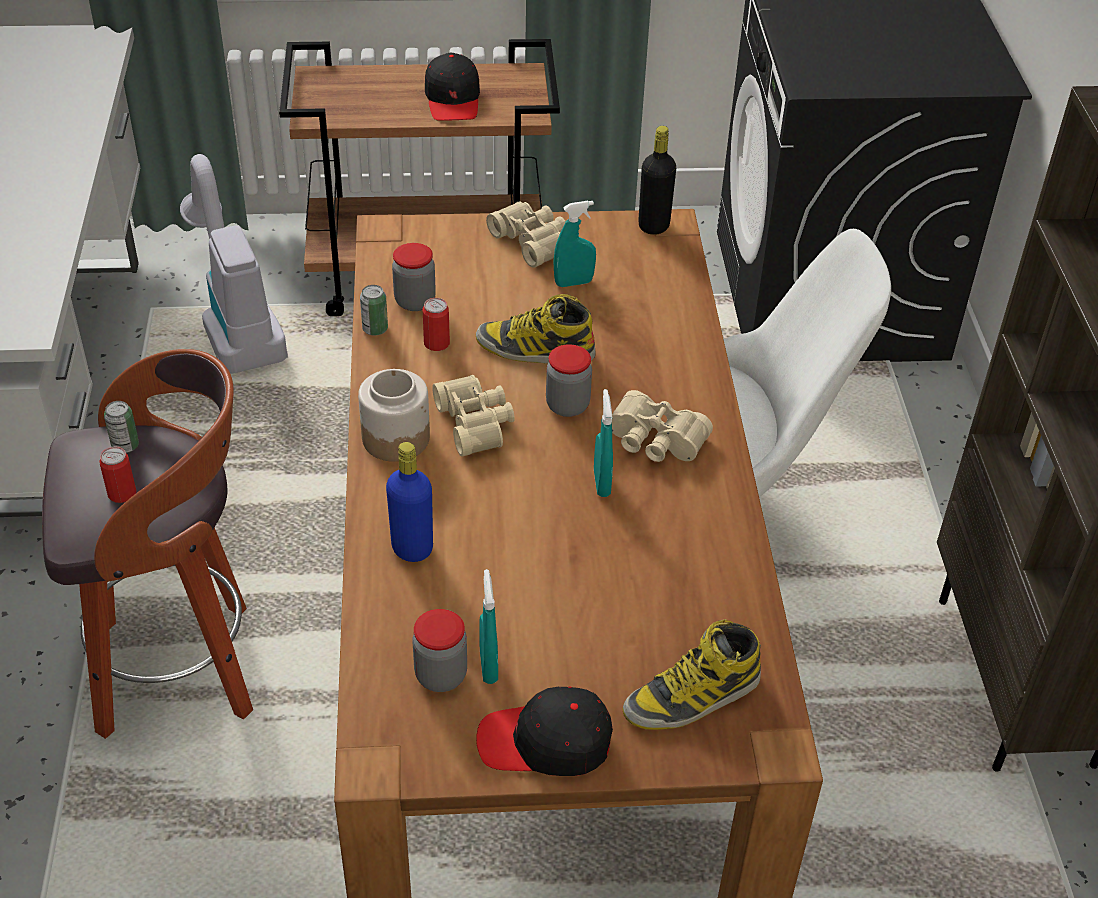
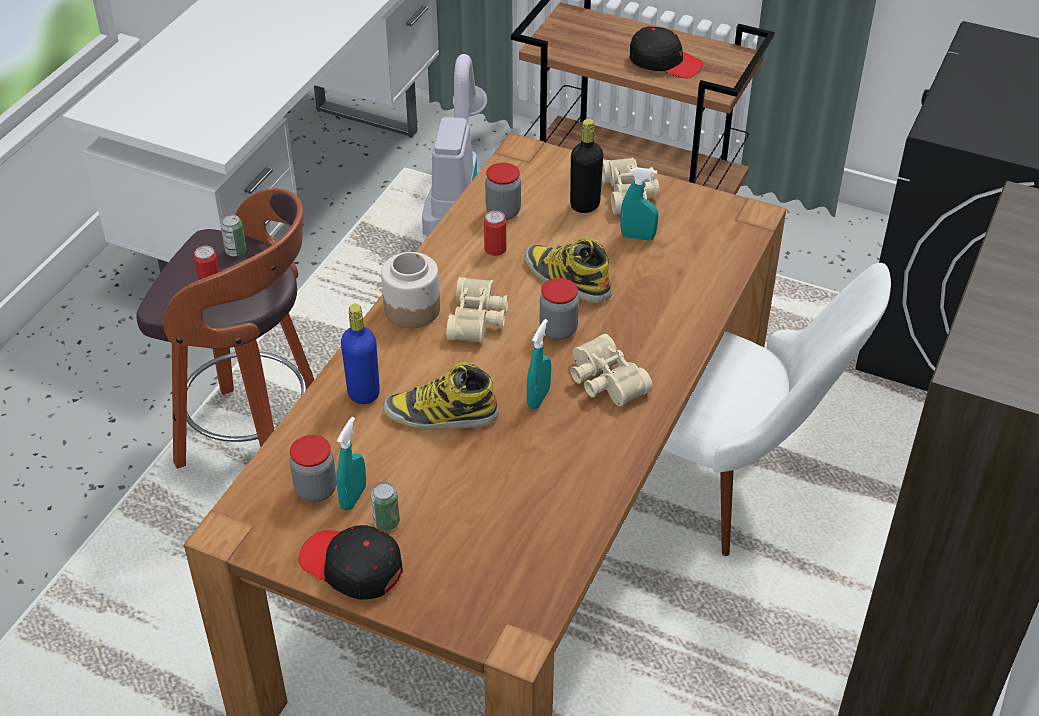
camera: 30 degrees right, 0 degrees up
(375, 329) = (458, 223): can -> can (386, 522)
(453, 99) = (664, 62): black cap -> black cap turned 90 degrees counterclockwise
(653, 226) = (739, 212): black bottle -> black bottle (585, 205)
(692, 697) = (482, 581): boot -> boot (440, 415)

